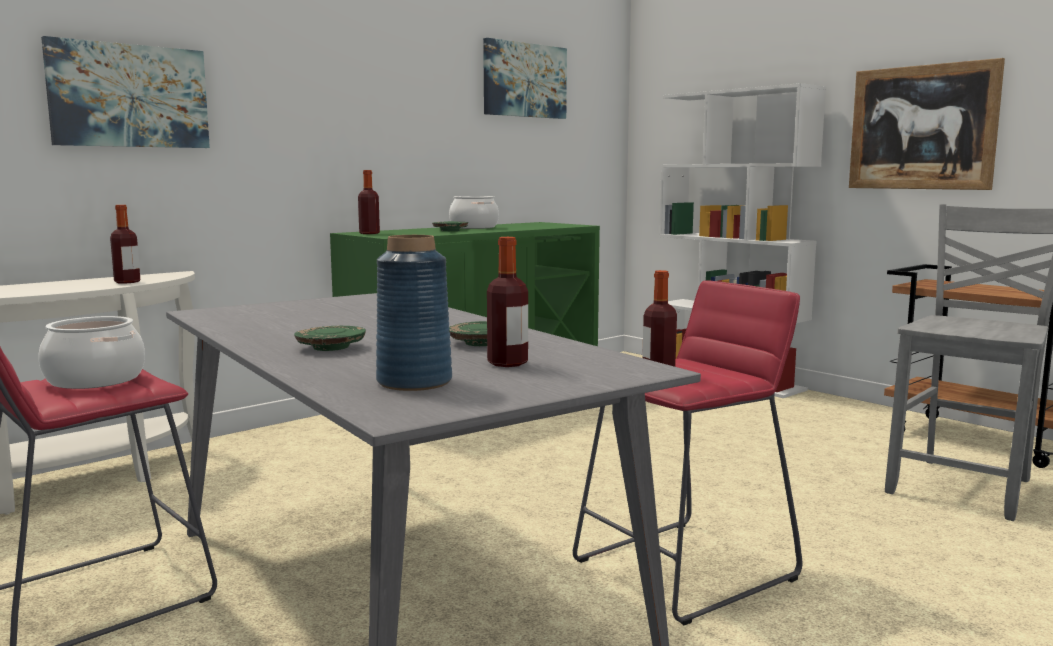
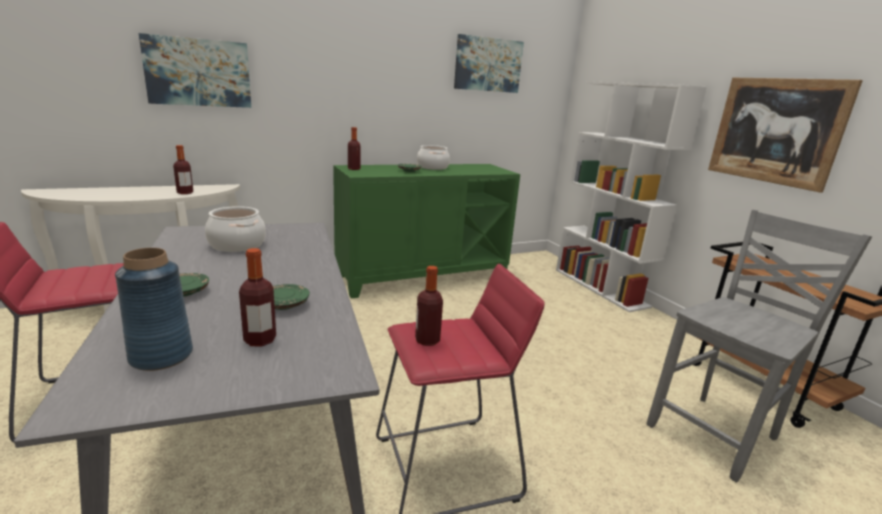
camera: 15 degrees right, 10 degrees up
(94, 380) = (86, 276): cooking pot -> cooking pot (236, 245)

